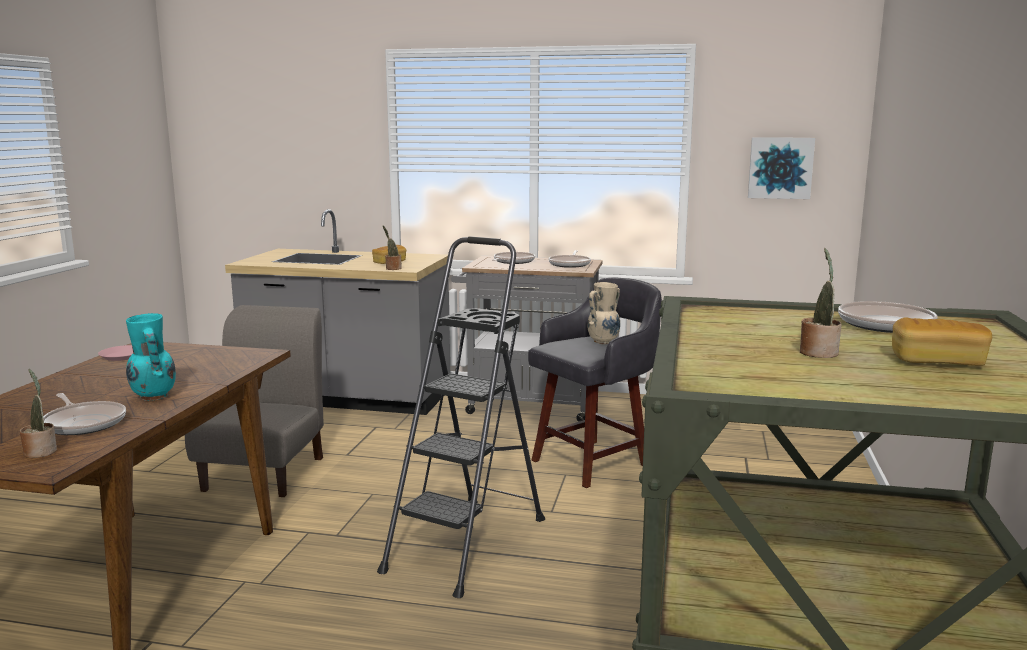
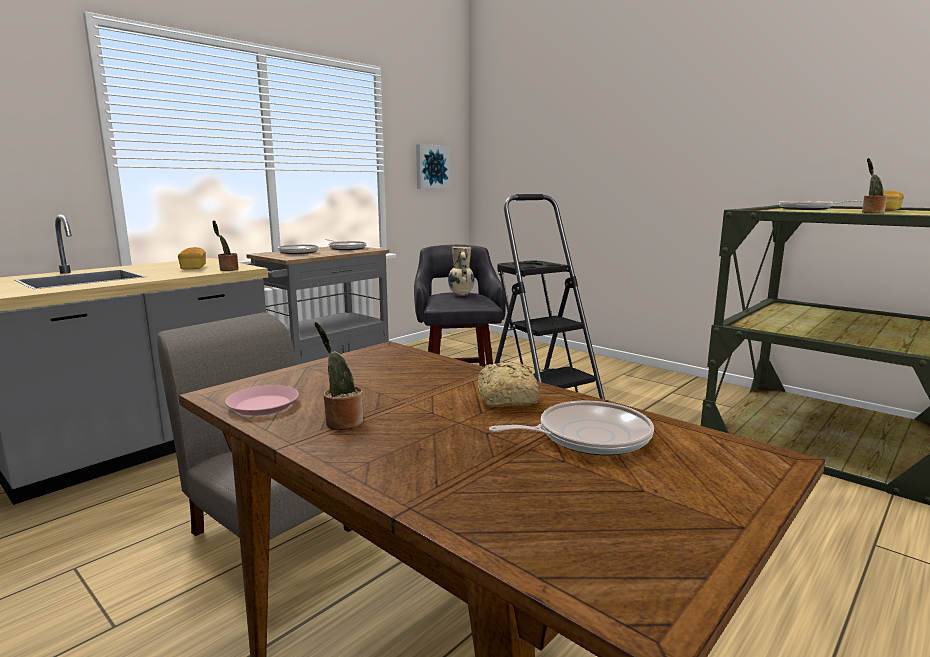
camera: 60 degrees left, 0 degrees up
(40, 451) = (698, 463): potted plant -> potted plant (341, 422)
(153, 397) = (506, 399): turquoise vase -> bread

